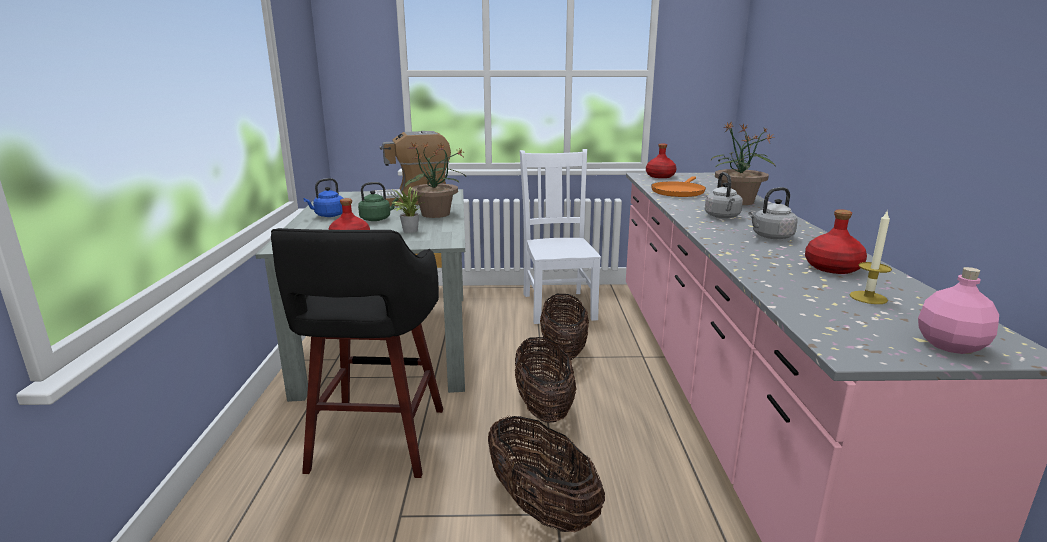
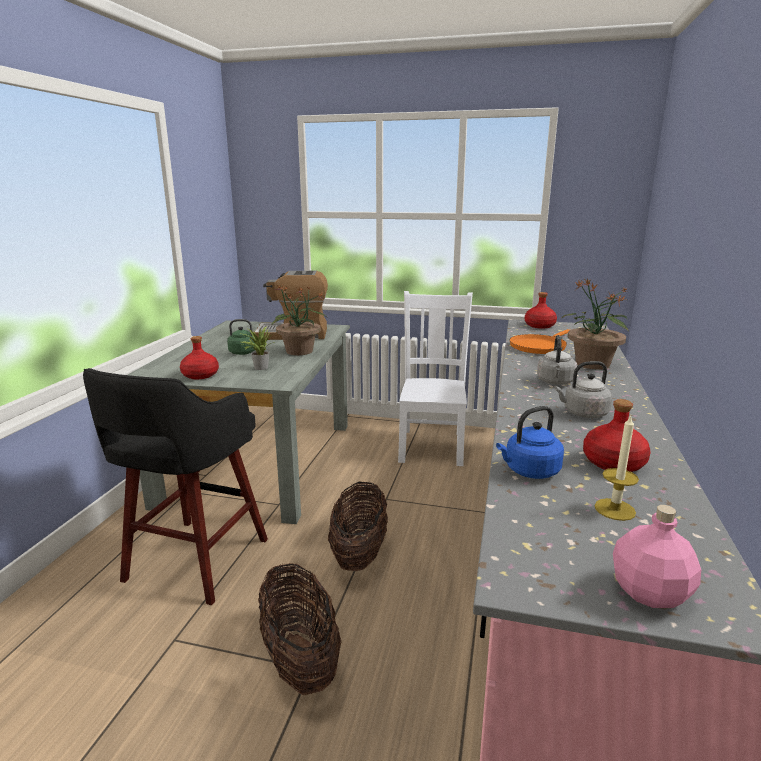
camera: 15 degrees right, 0 degrees up
(328, 215) = (208, 345): blue kettle -> blue kettle (529, 471)
(563, 351) = (410, 495): basket -> none

